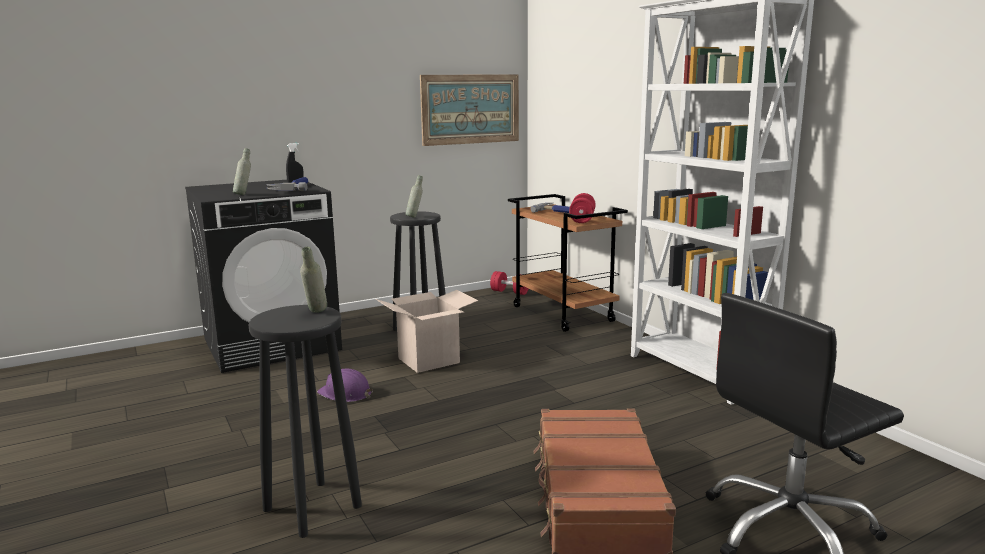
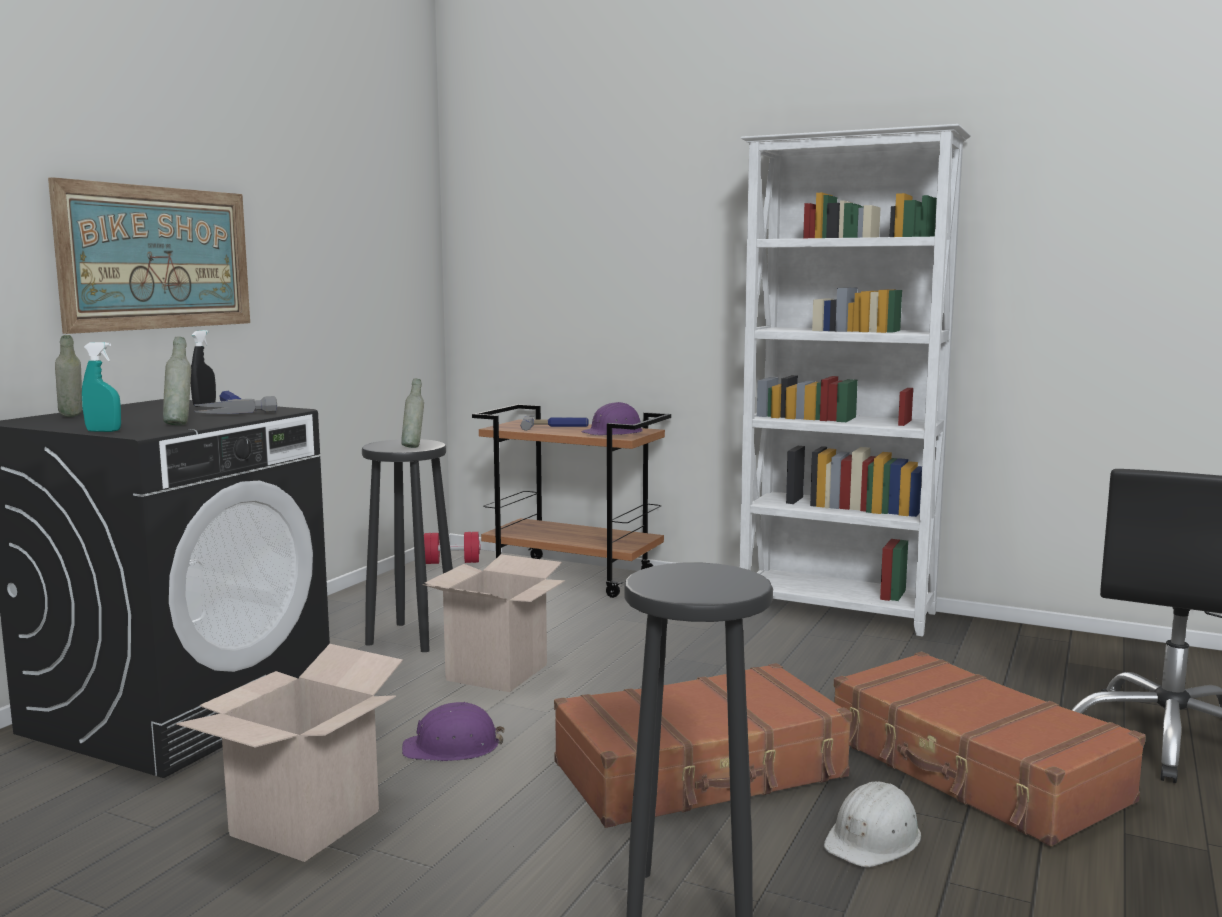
camera: 35 degrees left, 5 degrees down
(206, 195) = (103, 431): none -> turquoise spray bottle
(235, 409) = (305, 823): none -> cardboard box
(315, 313) = (711, 572): grey bottle -> grey bottle (72, 417)
(436, 444) = (701, 771): none -> brown suitcase
(460, 512) = (873, 838): none -> white hard hat
(470, 109) = (383, 279): picture -> picture (157, 258)
(582, 219) = (614, 432): red dumbbell -> purple hard hat

